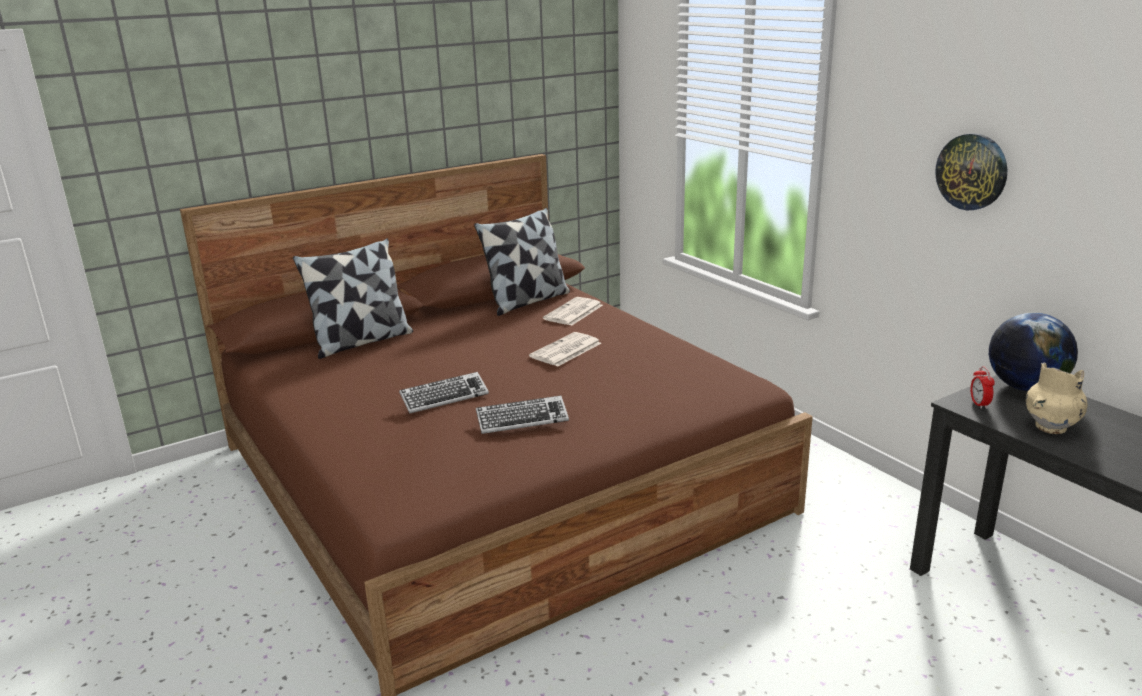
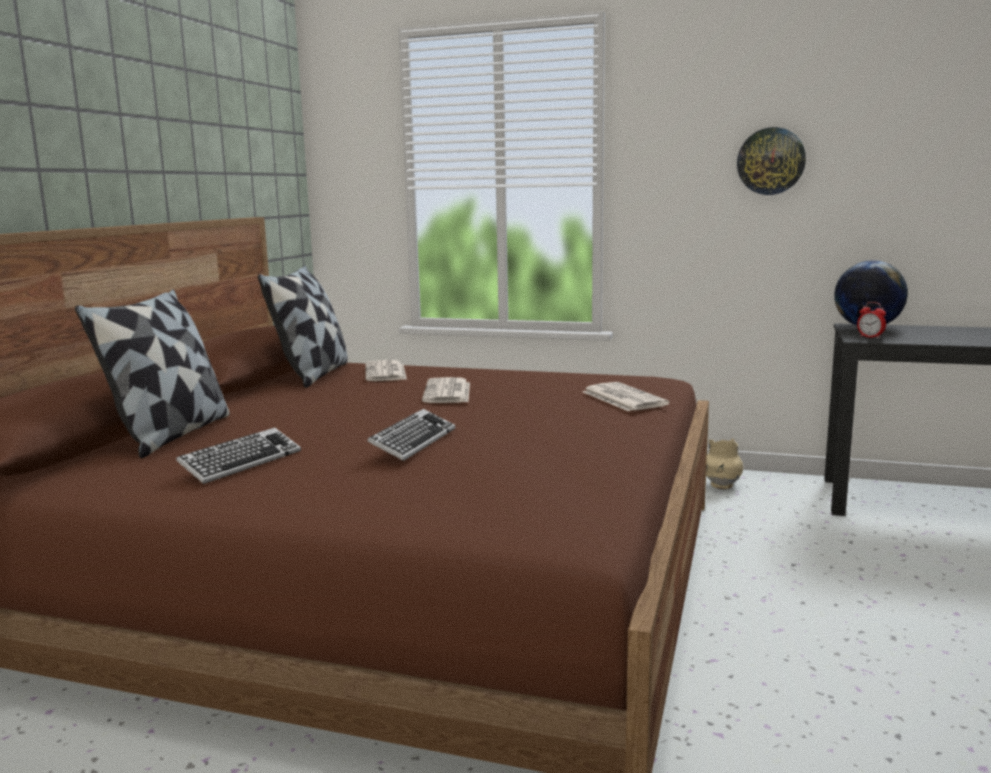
camera: 40 degrees left, 10 degrees down
(522, 420) = (542, 434): keyboard -> keyboard (241, 462)
(663, 399) = (622, 398): none -> newspaper
(1051, 427) = (934, 337): beige vase -> beige vase (721, 485)

